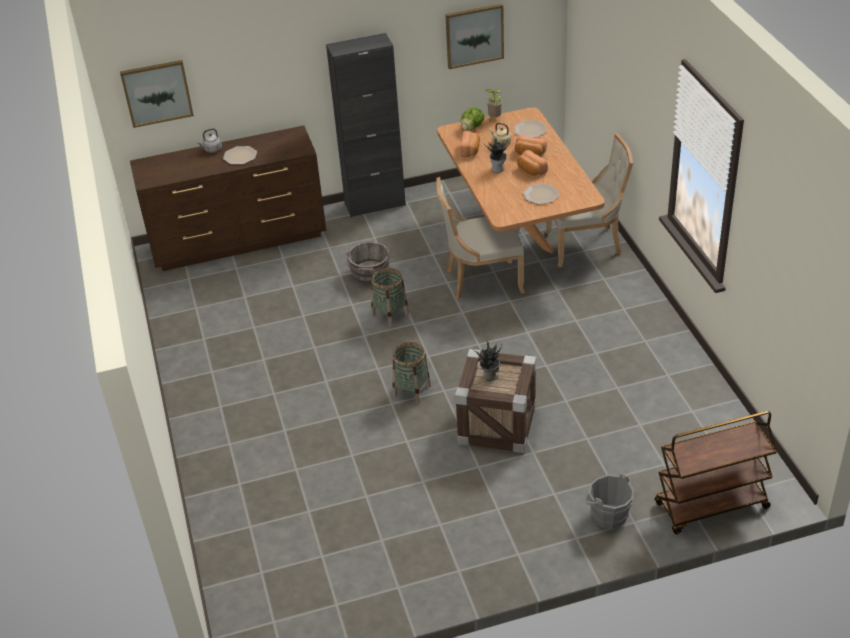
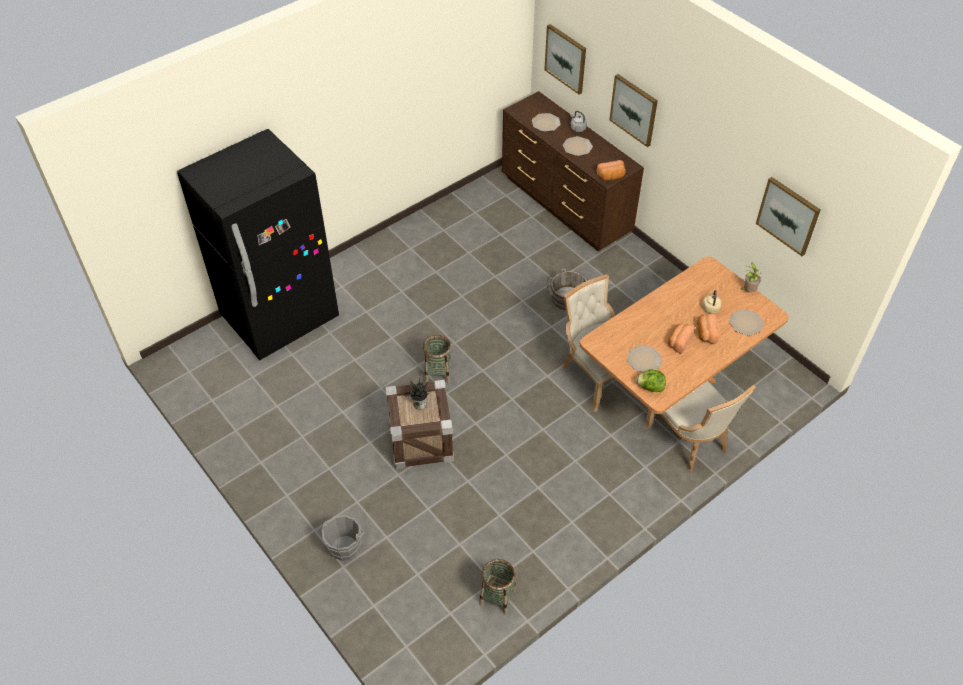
camera: 65 degrees right, 10 degrees up
(185, 167) = (545, 123): none -> plate
(242, 511) = (280, 318): none -> black fridge
(269, 76) = (634, 109): none -> picture
(375, 204) = (660, 270): black cabinet -> none
(390, 314) = (522, 329): basket -> basket (497, 596)
(470, 150) = (685, 289): bread -> bread (611, 176)
(471, 128) = (722, 280): lettuce -> lettuce (650, 387)
(498, 169) = (667, 318): potted plant -> none
(711, 506) = (379, 622): brown cart -> none

